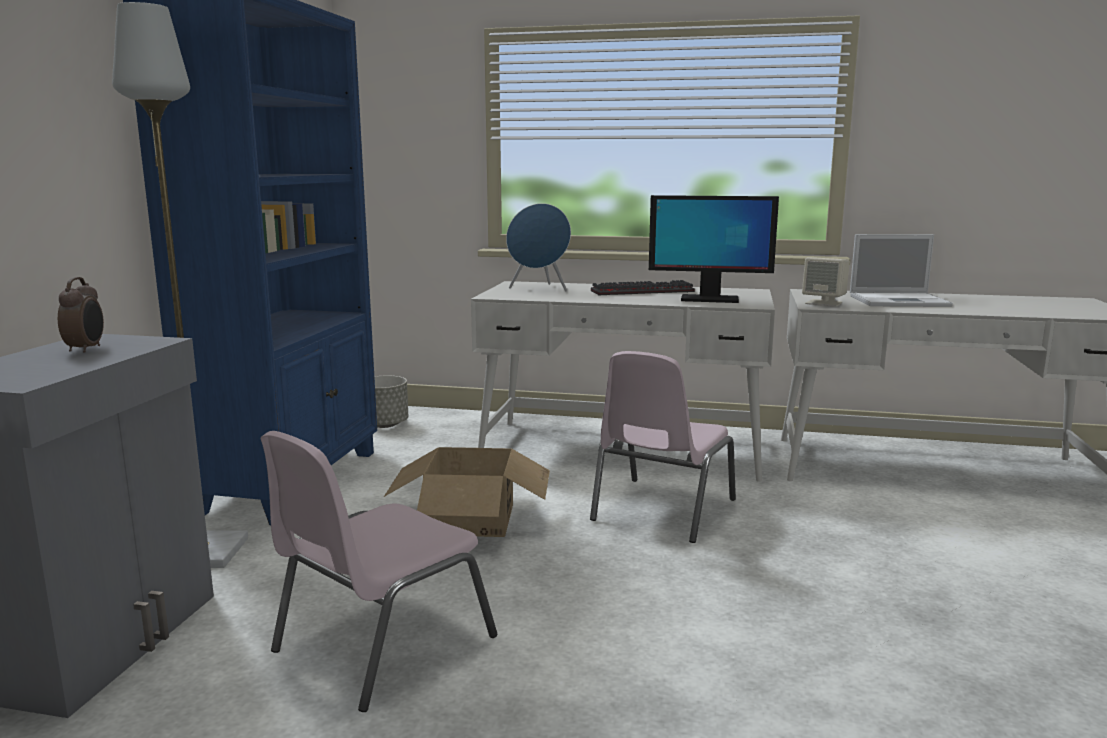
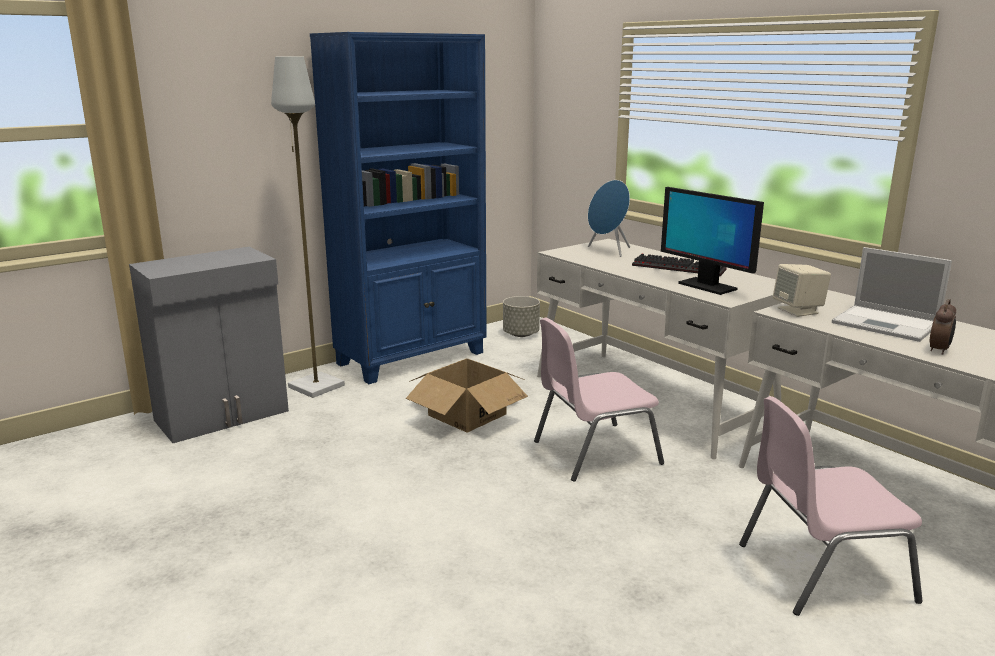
camera: 40 degrees right, 5 degrees up
(86, 349) = (223, 257): alarm clock -> alarm clock (939, 350)
(380, 644) = (316, 464): pink chair -> pink chair (820, 571)

